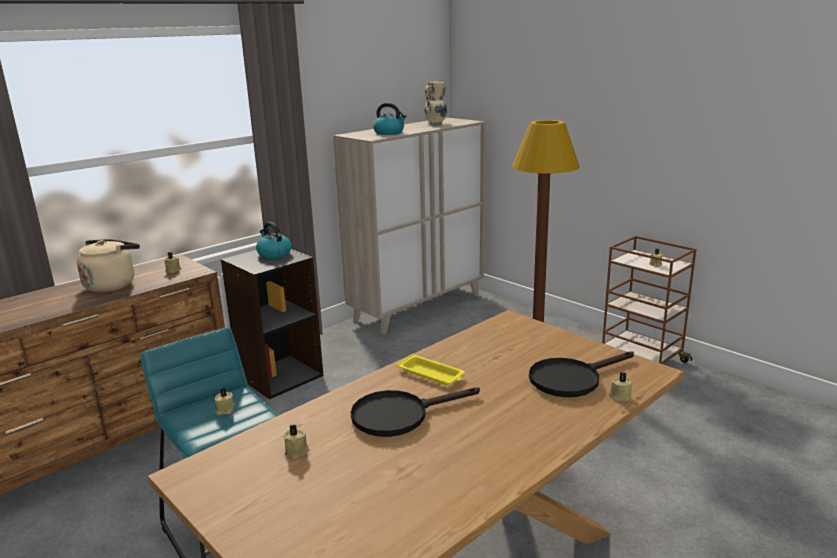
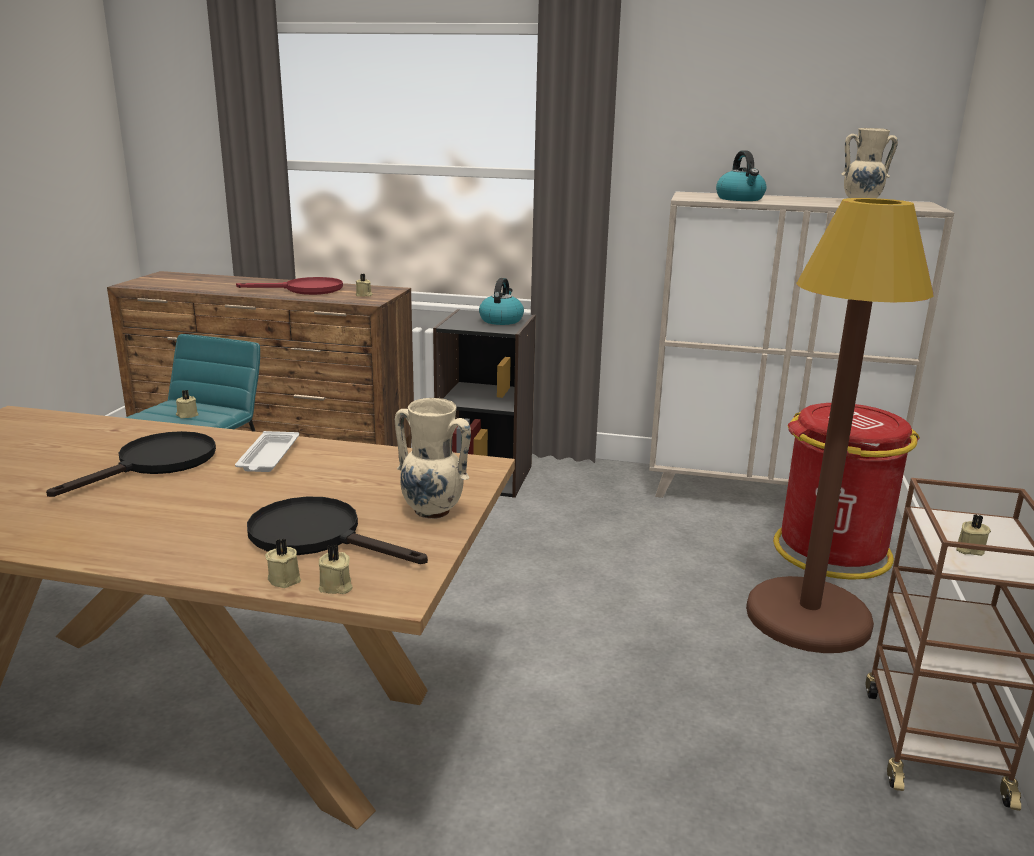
camera: 55 degrees right, 0 degrees up
(112, 285) = (305, 290): beige kettle -> red frying pan
(297, 451) = (61, 441): beige candle -> beige candle (336, 587)
(399, 415) = (156, 464): black frying pan -> black frying pan turned 90 degrees clockwise
(431, 374) = (268, 457): yellow tray -> white tray
(490, 316) = (831, 551): none -> red trash can
(563, 343) = (433, 512): none -> beige vase

